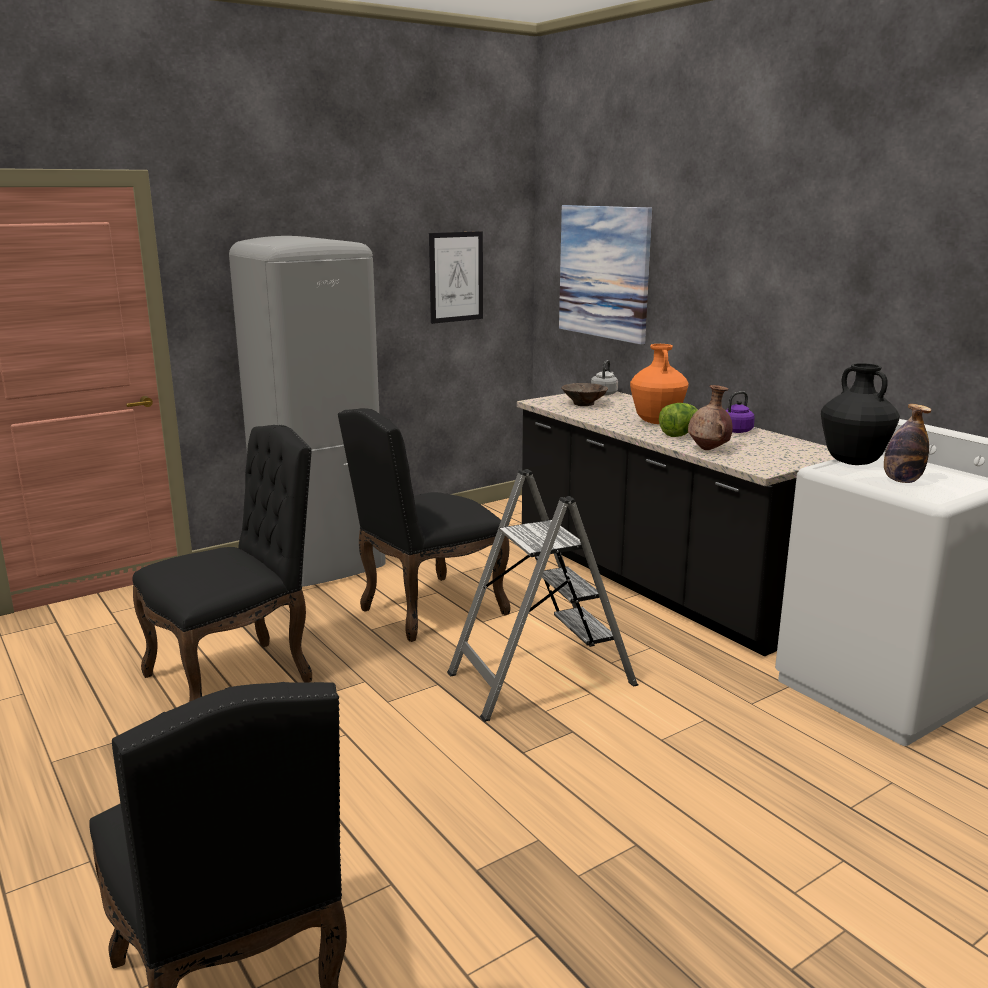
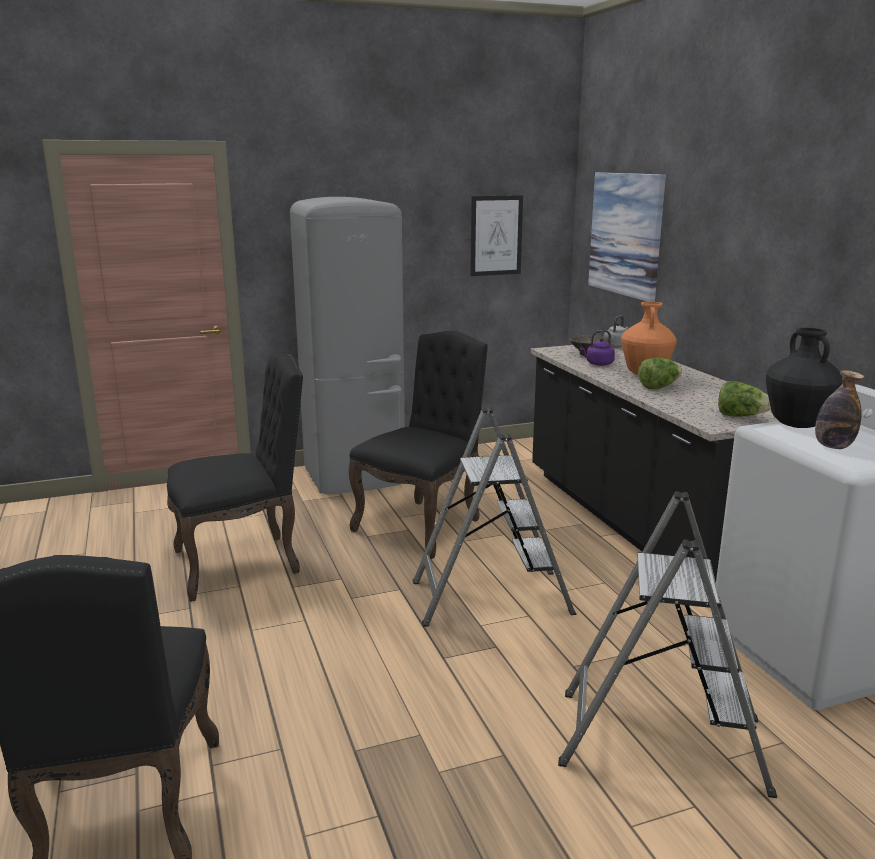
camera: 15 degrees right, 0 degrees up
(428, 610) = (422, 526): black chair -> black chair turned 150 degrees clockwise
(709, 449) = (675, 403): brown vase -> none
(735, 431) = (715, 388): purple kettle -> purple kettle (598, 364)
(778, 799) = (658, 738): none -> grey step ladder
(780, 458) = (740, 416): none -> lettuce

